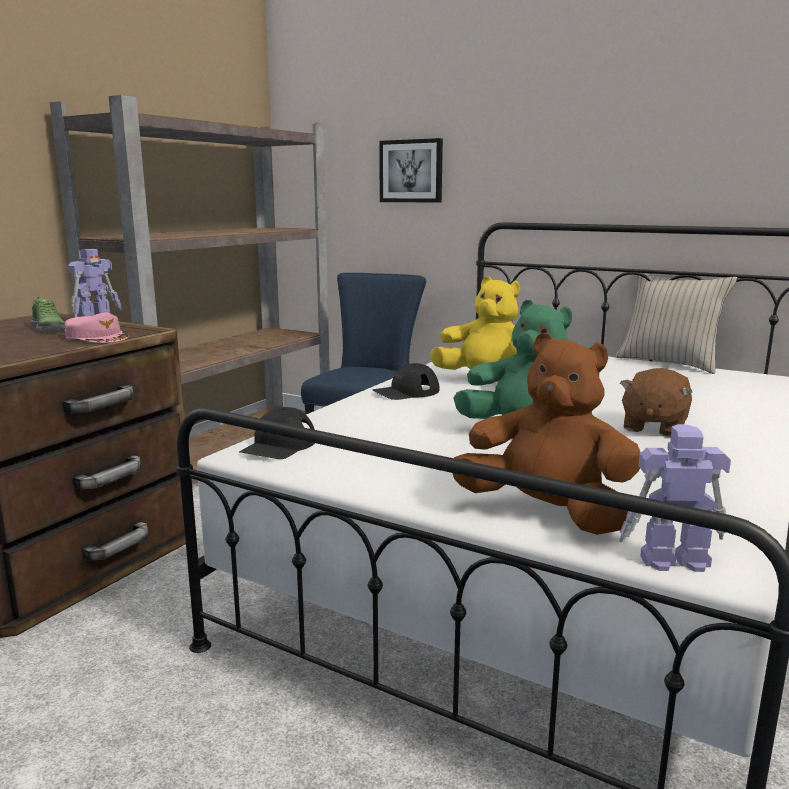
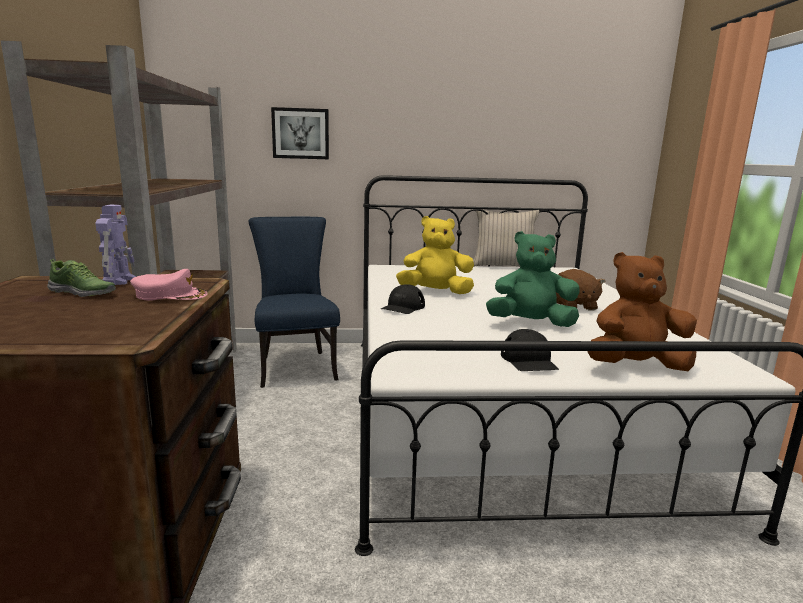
camera: 35 degrees left, 0 degrees up
(279, 446) = (407, 363): black cap -> black cap (529, 360)
(672, 560) = (727, 376): toy robot -> none

